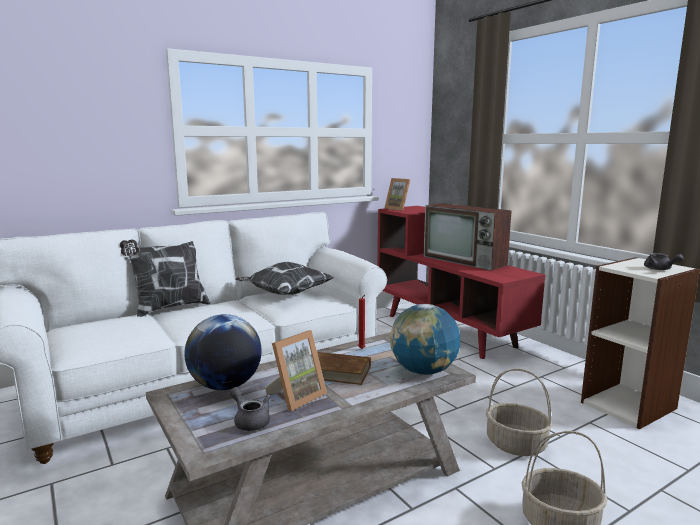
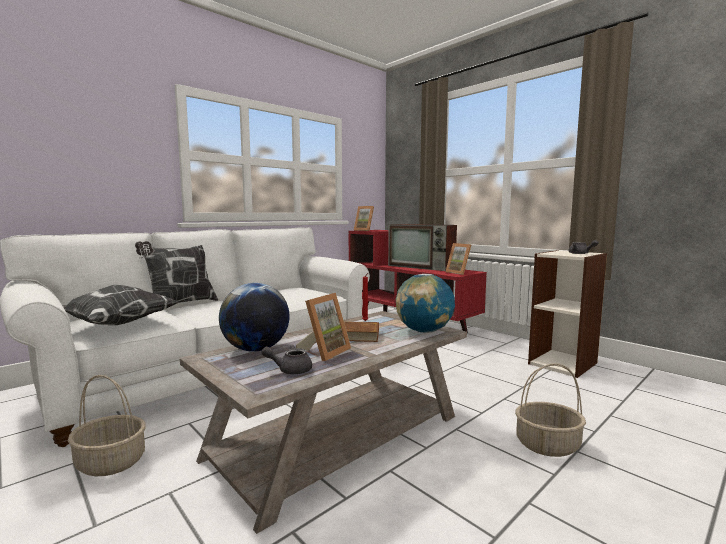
camera: 10 degrees left, 5 degrees down
(250, 421) = (290, 370): grey teapot -> grey teapot turned 45 degrees counterclockwise
(285, 294) = (283, 291): pillow -> pillow (115, 325)
(508, 275) = (459, 273): none -> picture frame
(515, 444) = (491, 395): basket -> basket (110, 462)

